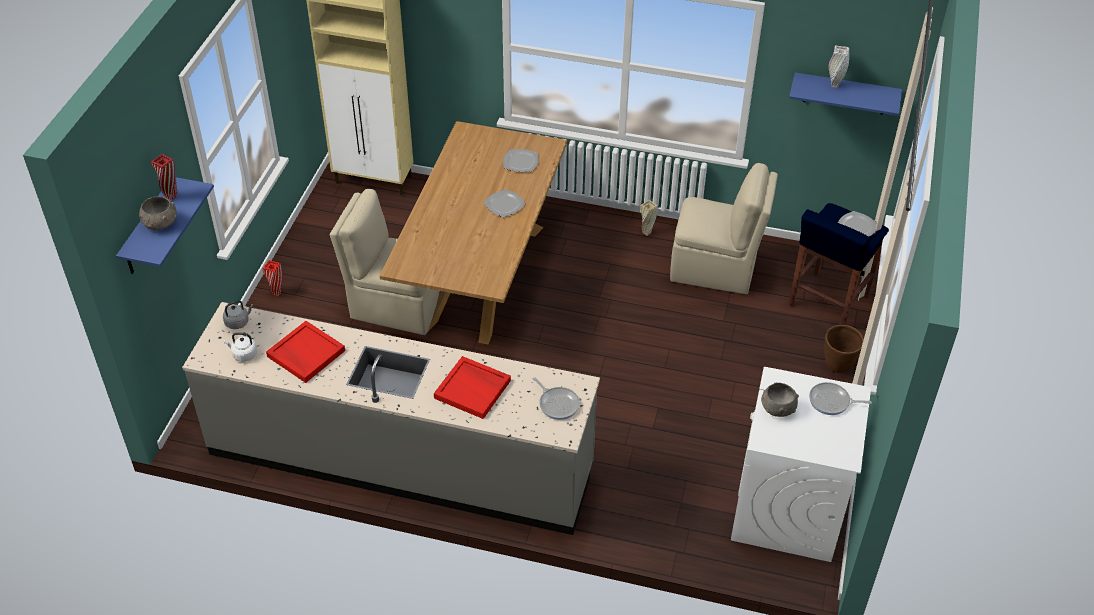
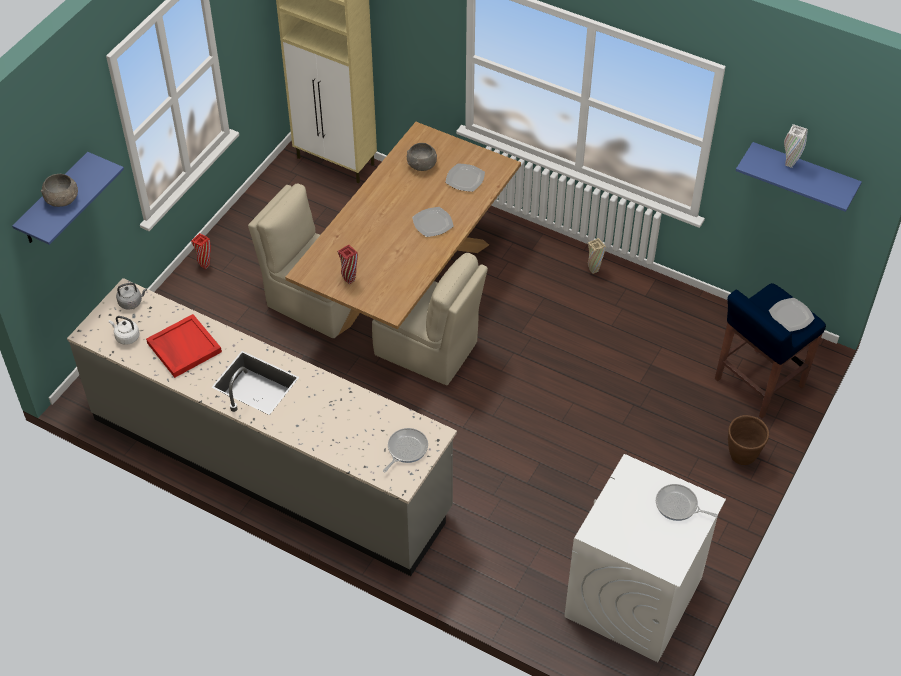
camera: 15 degrees right, 5 degrees up
(171, 197) = (80, 173): red vase -> red vase (349, 280)
(473, 389) = (330, 417): red tray -> none
(557, 404) = (406, 449): frying pan -> frying pan turned 120 degrees counterclockwise
(715, 268) = (652, 324): beige chair -> beige chair (428, 350)
(777, 408) = (620, 501): grey bowl -> grey bowl (421, 165)

